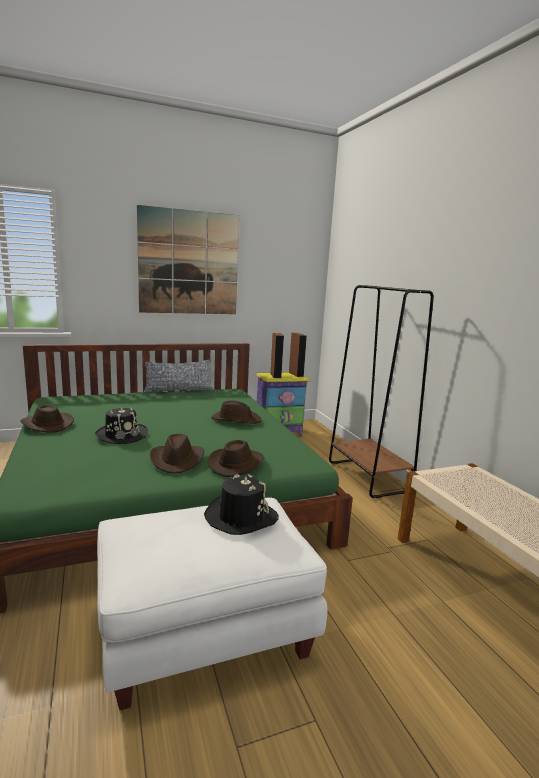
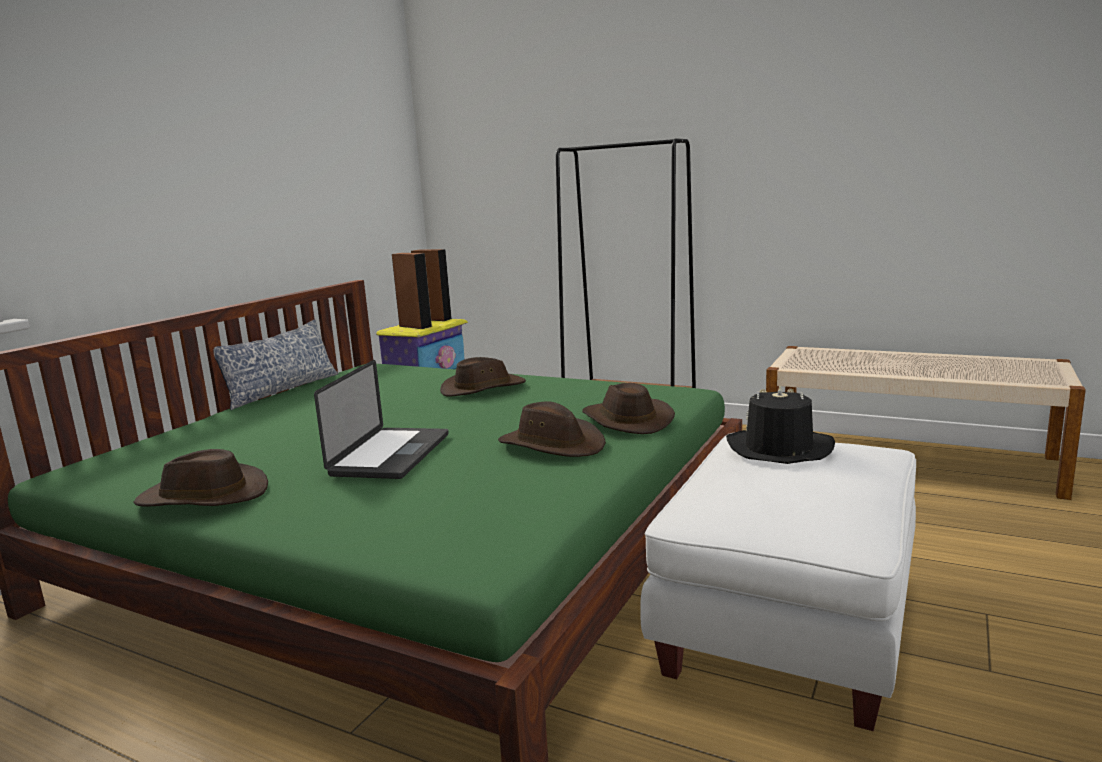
camera: 40 degrees left, 0 degrees up
(121, 435) = (391, 455): black hat -> laptop
(189, 263) = (226, 139): picture -> none

